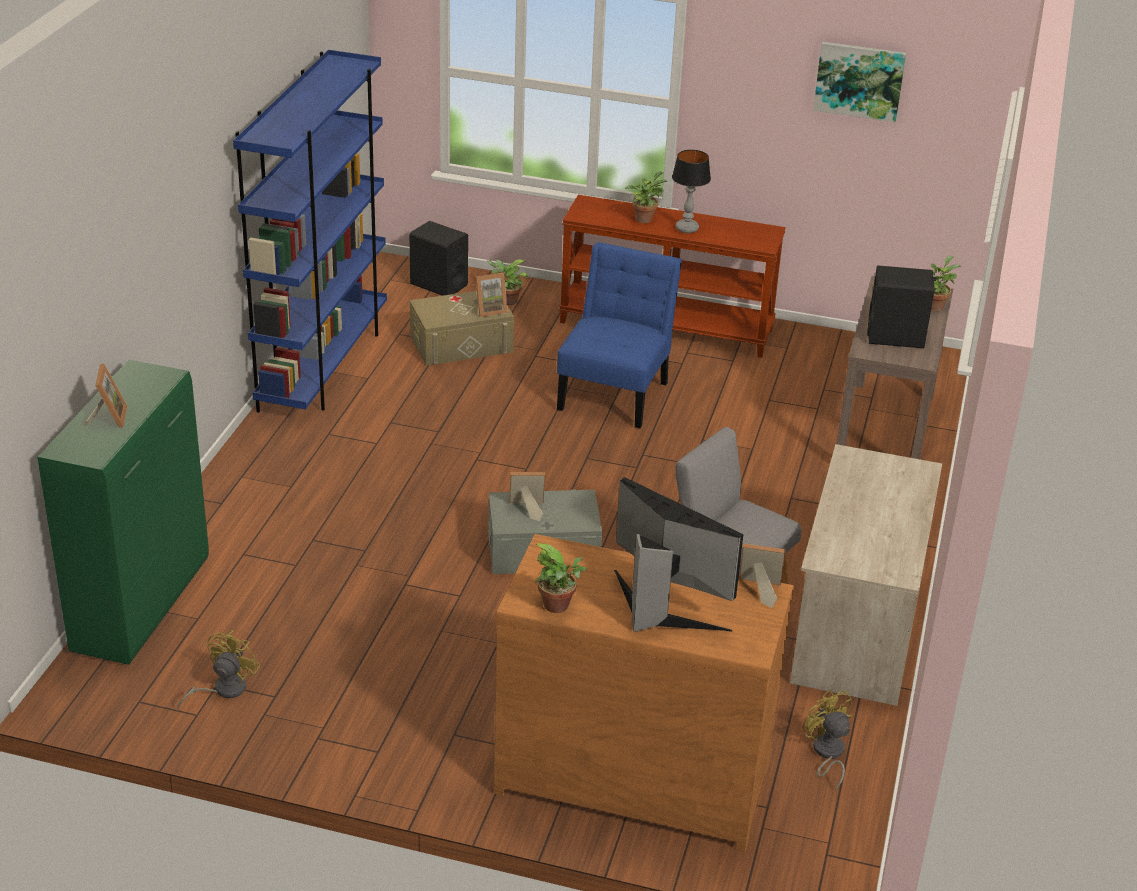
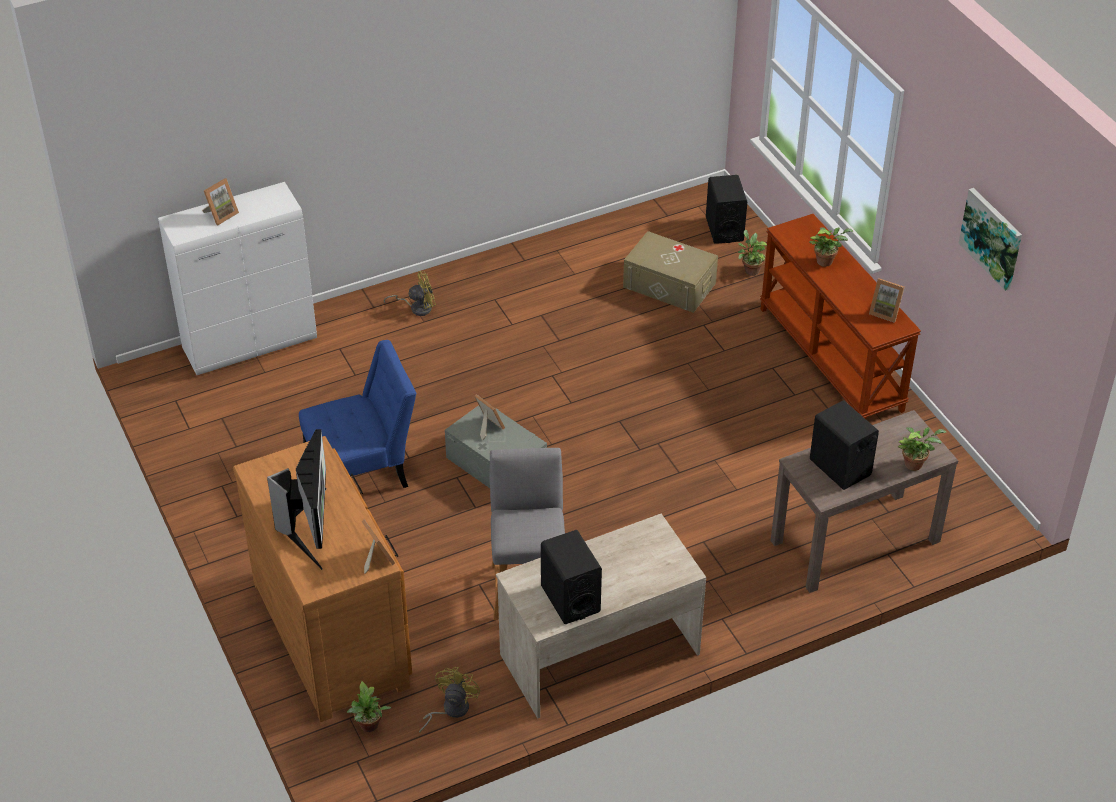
camera: 50 degrees right, 10 degrees up
(142, 605) = (251, 344): green cabinet -> white cabinet
(223, 689) = (219, 423): yellow fan -> yellow fan (417, 307)
(323, 366) = (561, 248): blue bookcase -> none
(490, 310) = (686, 270): picture frame -> picture frame (885, 312)
(559, 606) = (265, 487): potted plant -> potted plant (369, 727)
(615, 393) = (712, 387): blue chair -> blue chair (362, 469)
(687, 228) = (843, 288): table lamp -> none
(885, 544) = (570, 599): none -> black speaker

